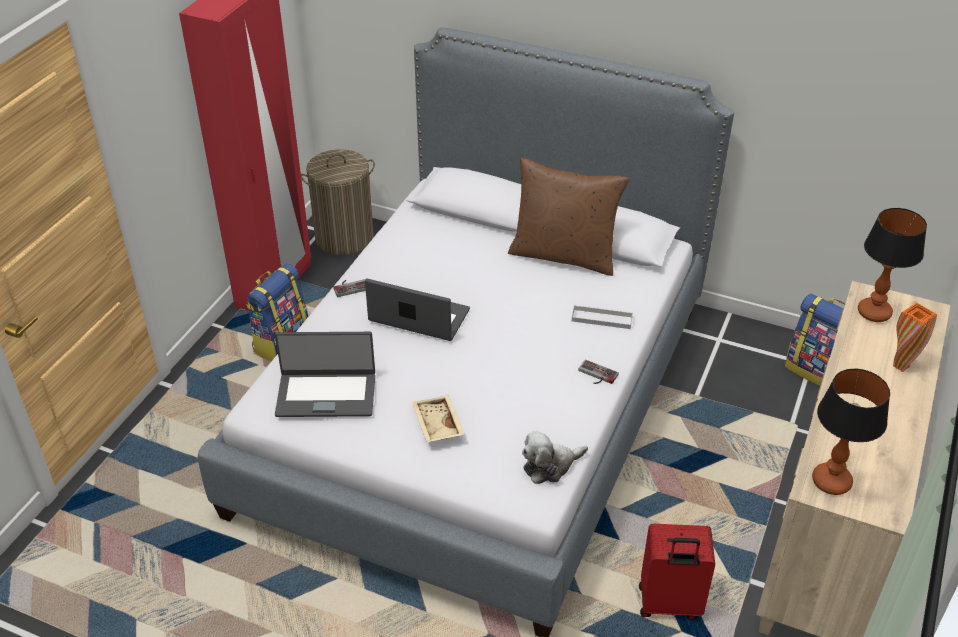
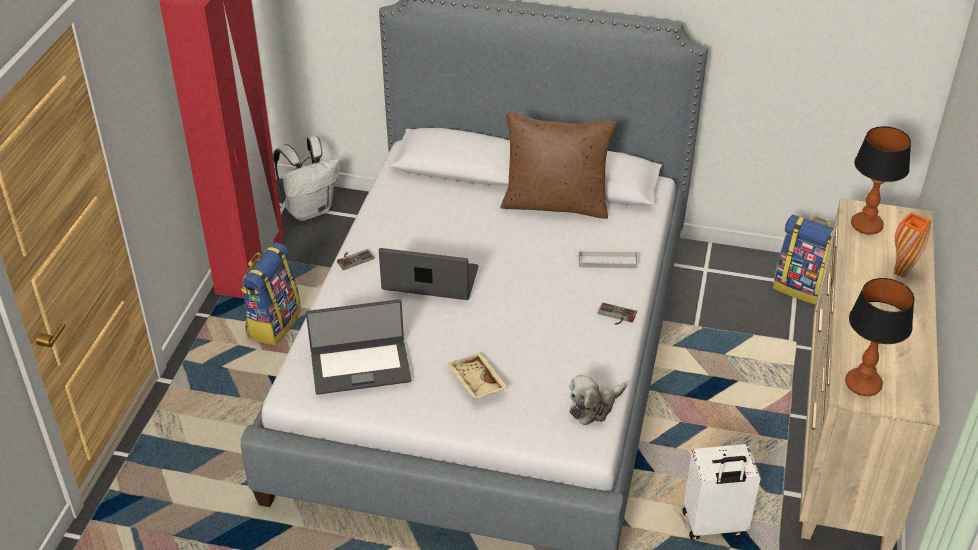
camera: 10 degrees left, 0 degrees up
(344, 237) = (310, 209): laundry basket -> white backpack
(669, 604) = (714, 525): red suitcase -> white suitcase

